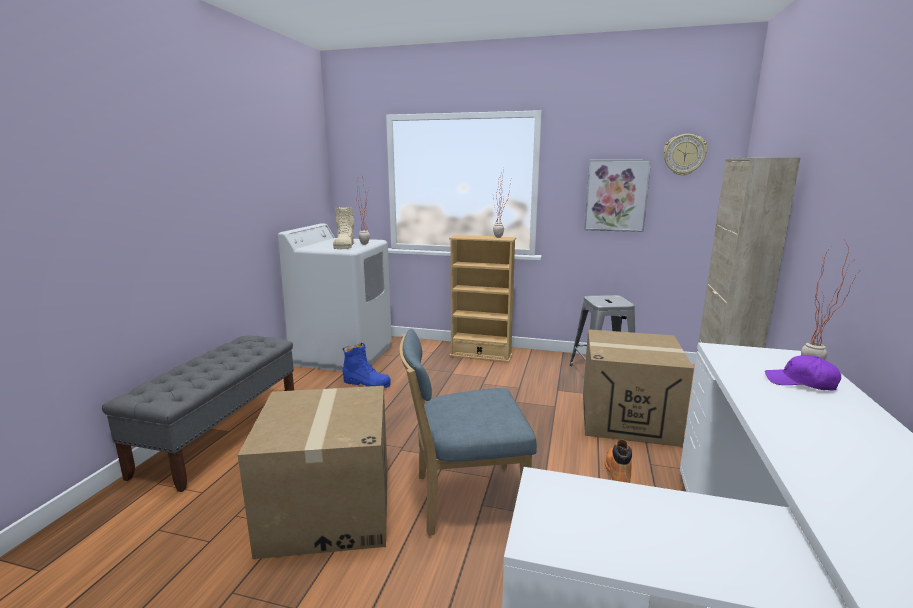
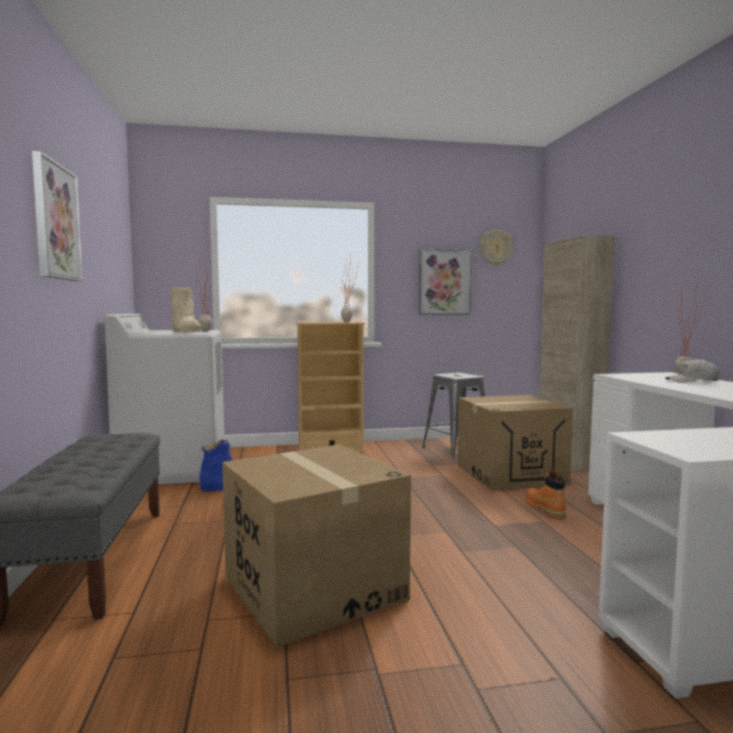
camera: 25 degrees left, 10 degrees down
(205, 171) = (55, 222): none -> picture
(464, 500) = (441, 551): blue chair -> none
(800, 383) = (692, 381): purple cap -> white cap

